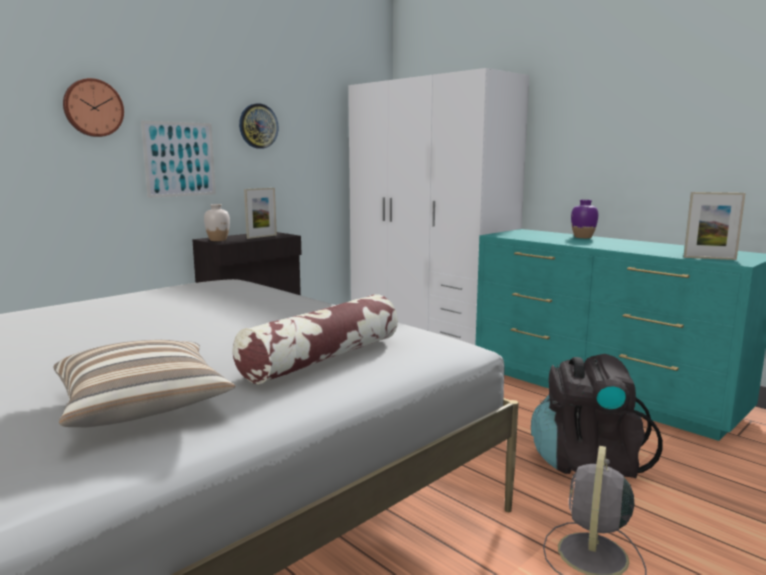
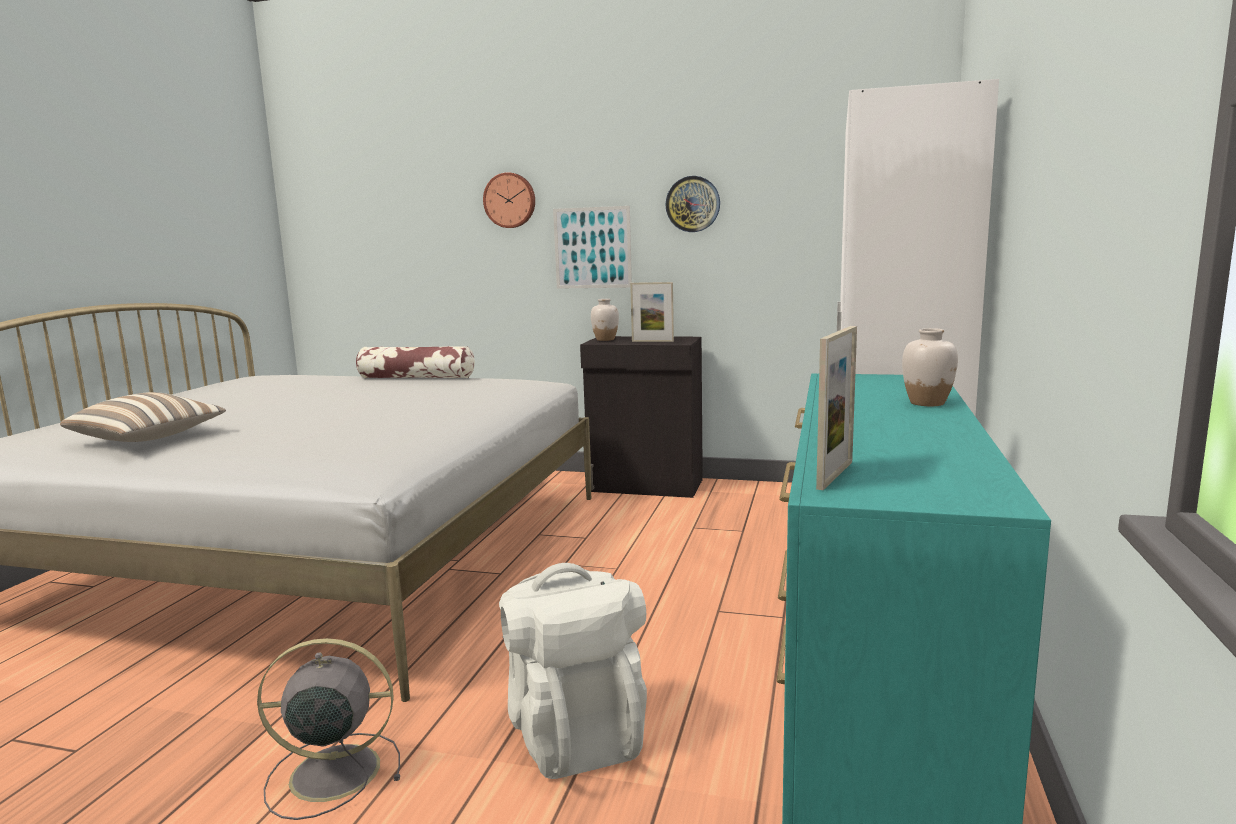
camera: 60 degrees right, 0 degrees up
(322, 358) = (272, 447): pillow -> pillow (416, 377)
(582, 237) = (927, 403): purple vase -> white vase
(587, 462) = (575, 732): black backpack -> white backpack
(709, 258) = (835, 475): picture frame -> picture frame turned 135 degrees counterclockwise

